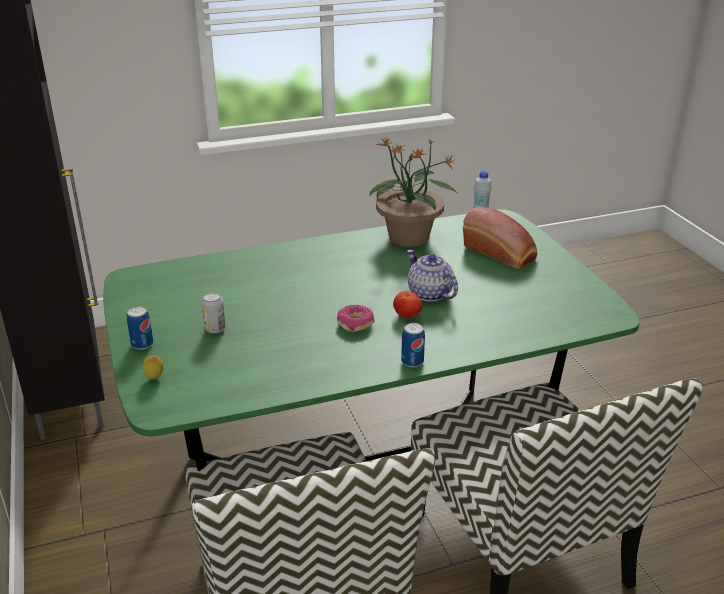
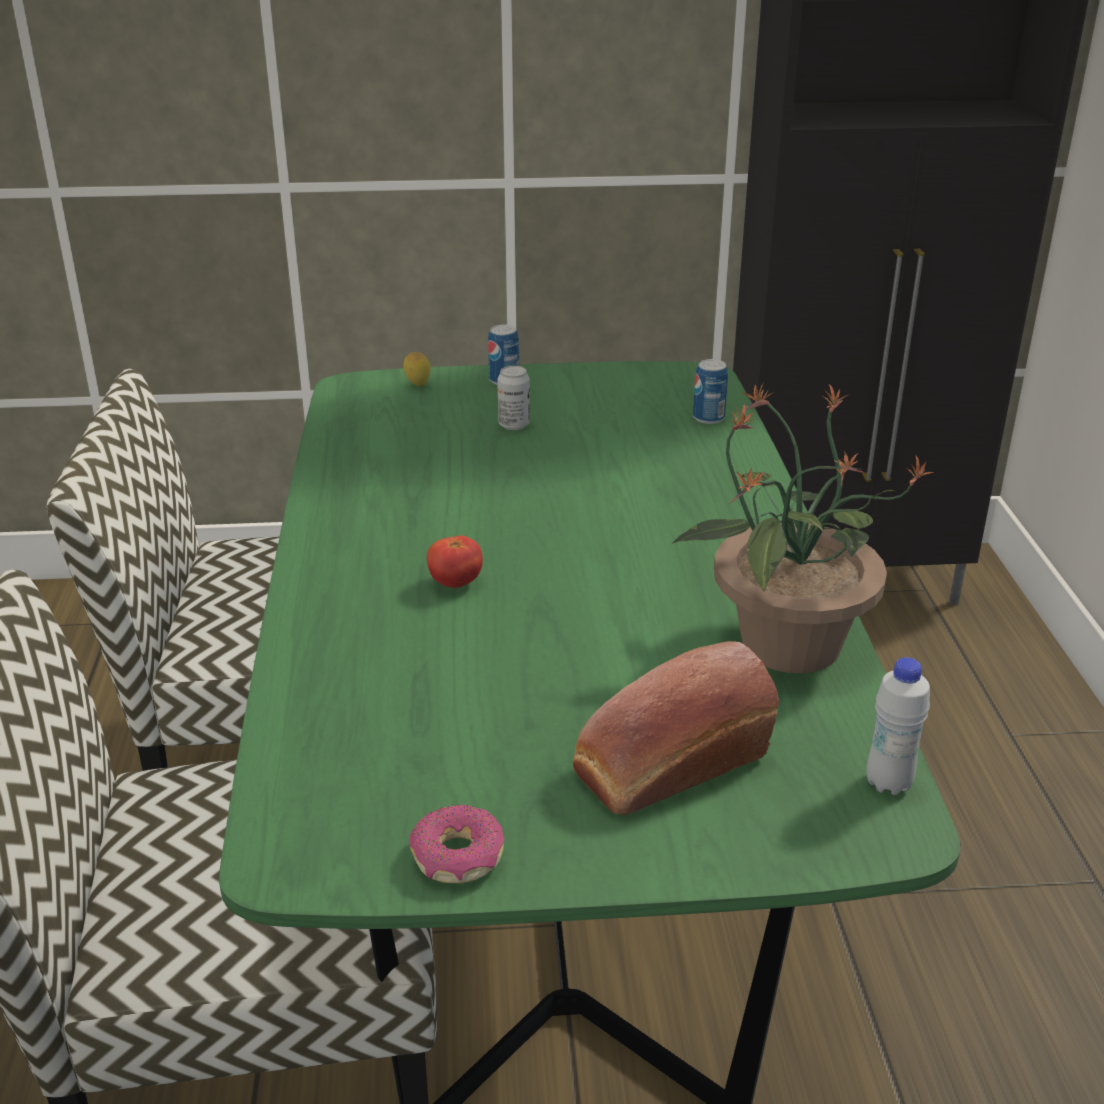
camera: 105 degrees right, 0 degrees up
(355, 323) = (461, 531): donut -> donut (457, 857)
(412, 362) = (313, 564): can -> can (708, 418)
(430, 294) = (521, 622): teapot -> none

